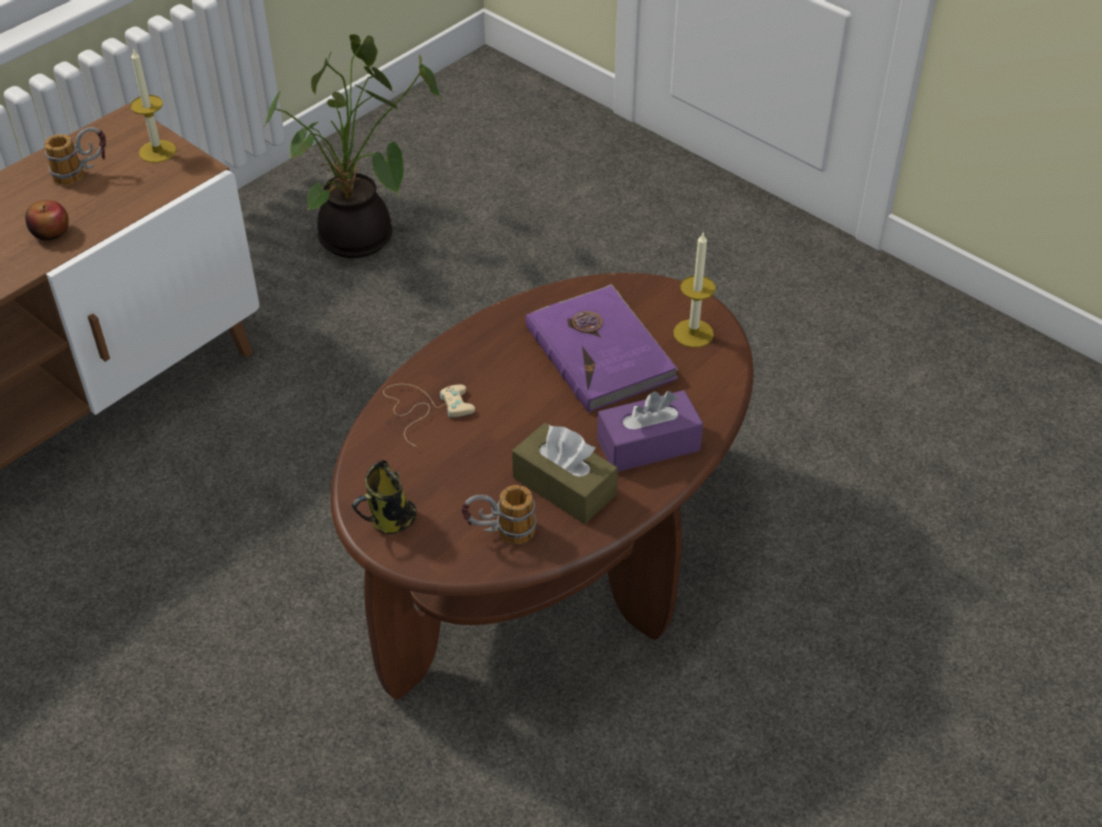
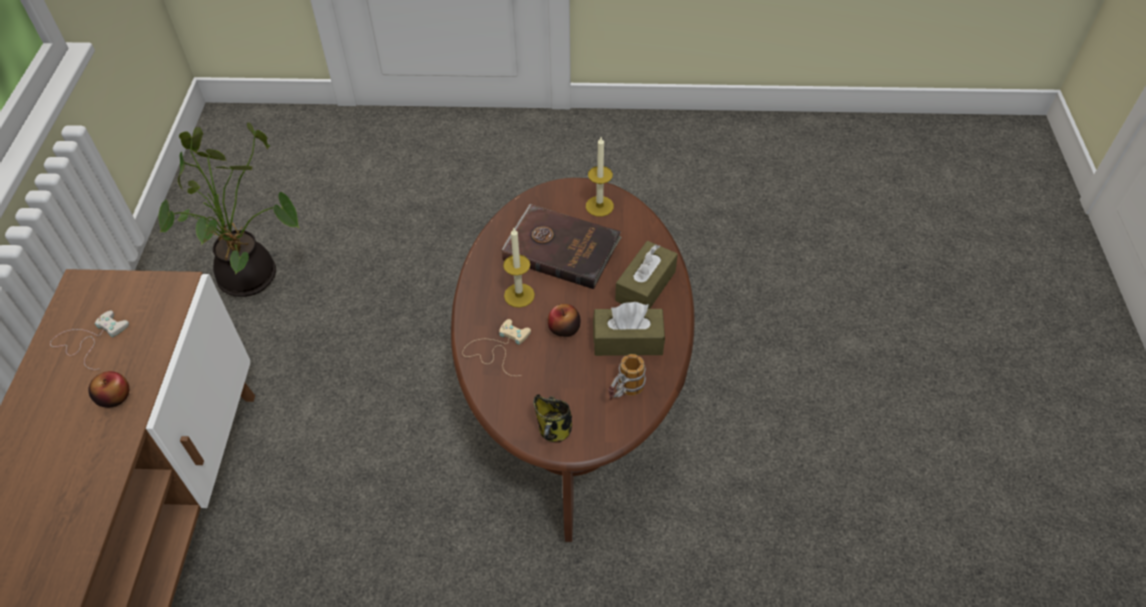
camera: 40 degrees left, 5 degrees up
(82, 174) = (89, 340): mug -> white game controller
(157, 151) = (132, 291): candle -> candle (519, 295)
(512, 431) = (564, 328): none -> apple
(601, 351) = (561, 248): purple book -> brown book
(648, 444) = (645, 286): purple tissue box -> brown tissue box

